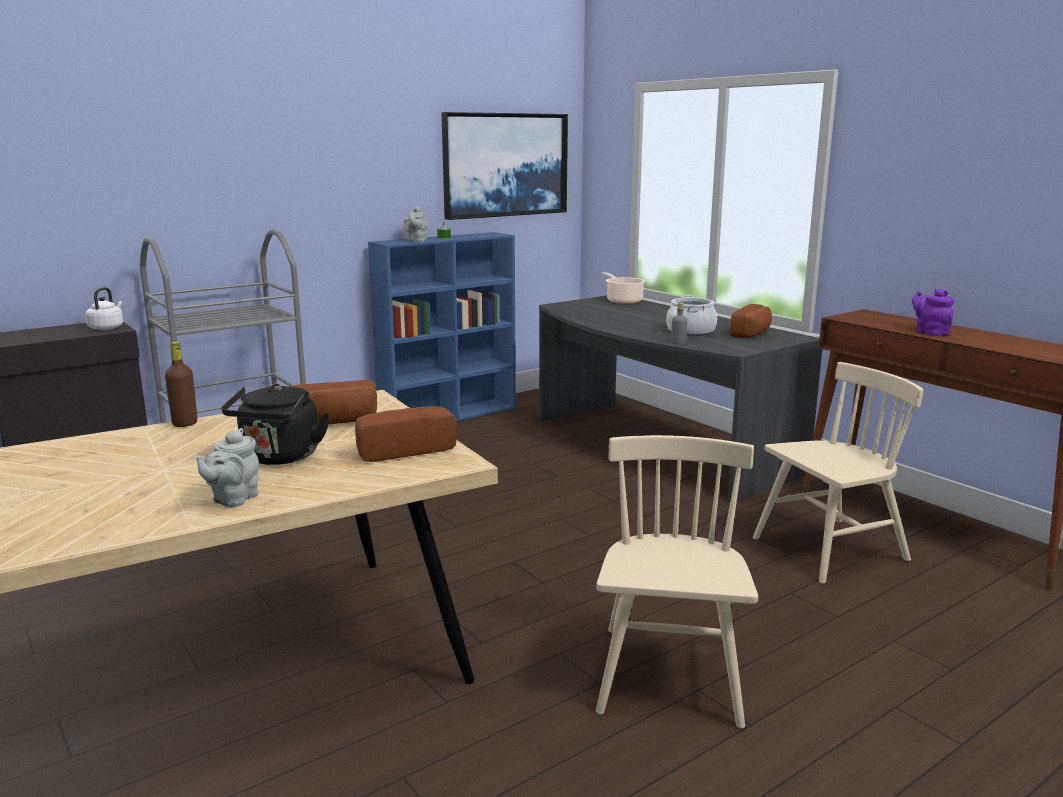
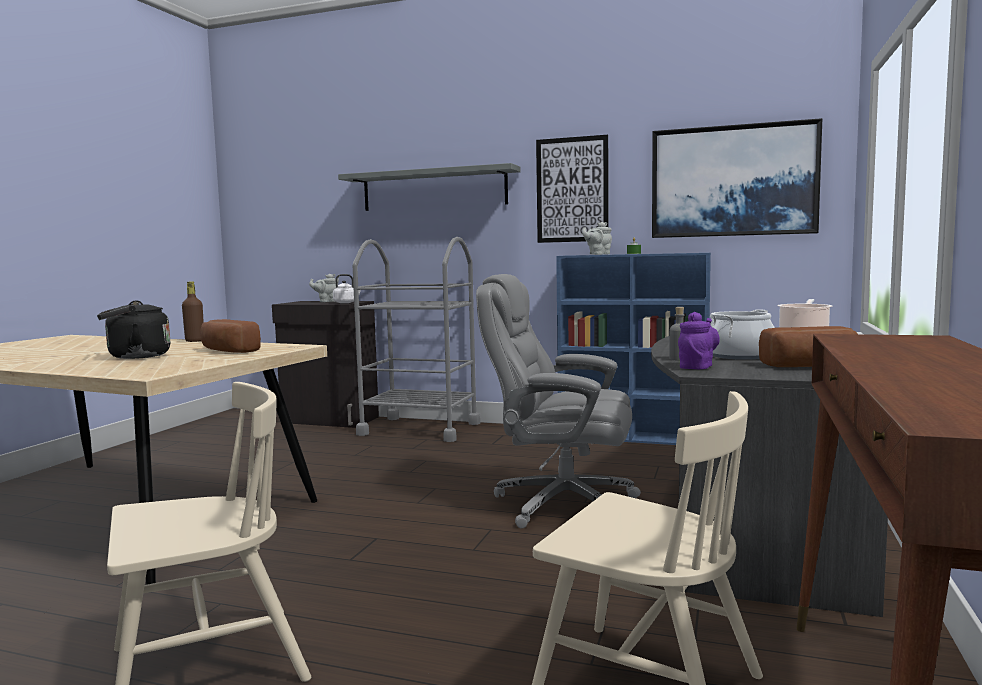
camera: 55 degrees right, 10 degrees down
(198, 163) = (434, 189): none -> grey shelf
(233, 499) = (45, 364): grey teapot -> grey teapot (327, 301)
(367, 169) = (572, 190): none -> picture
(403, 450) = (172, 365): bread -> none
(549, 483) = (561, 504): none -> grey office chair
(930, 332) = (886, 358): purple teapot -> purple teapot (697, 367)

